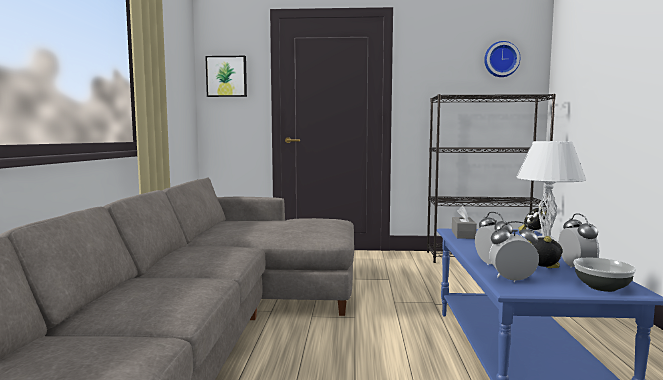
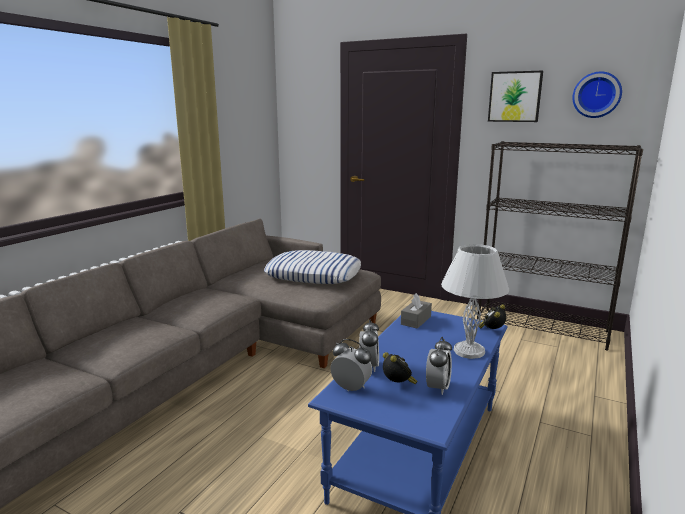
camera: 25 degrees right, 10 degrees up
(226, 76) = (302, 112): picture -> picture (515, 97)
(297, 224) = (314, 274): none -> pillow
(602, 287) = (412, 416): bowl -> none

